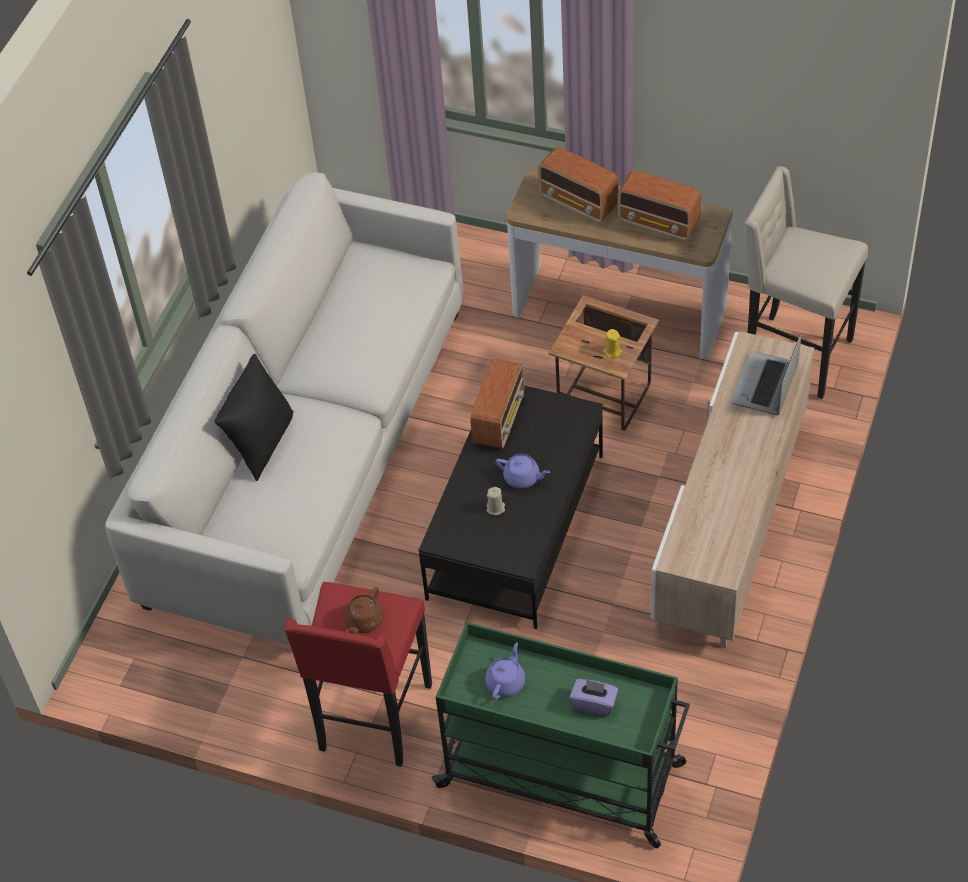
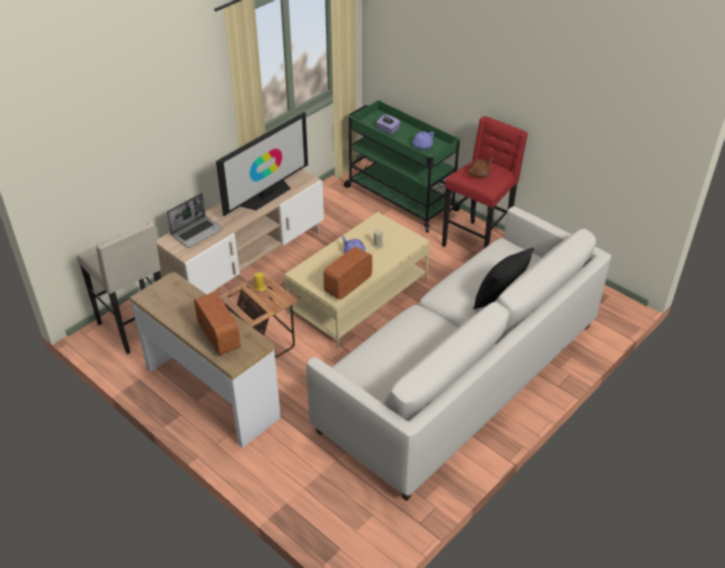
camera: 160 degrees left, 10 degrees down
(515, 526) = (358, 297): black coffee table -> beige coffee table
(659, 223) = (181, 304): radio -> none
(719, 497) = (266, 195): none -> television

